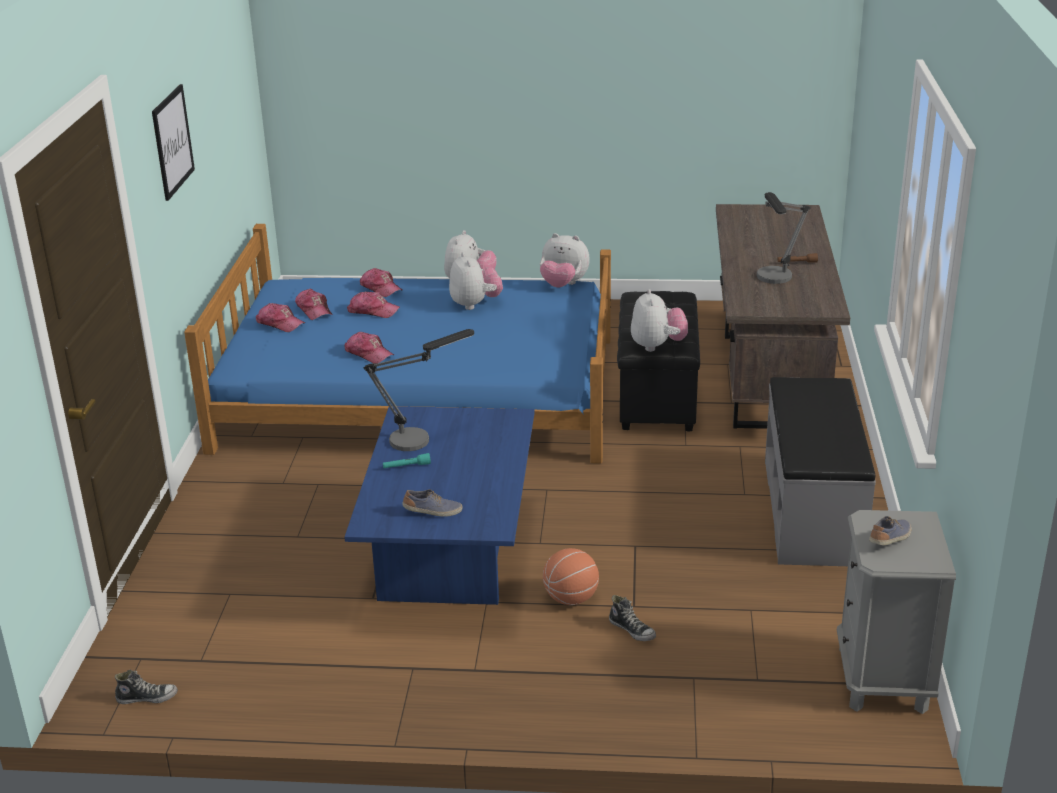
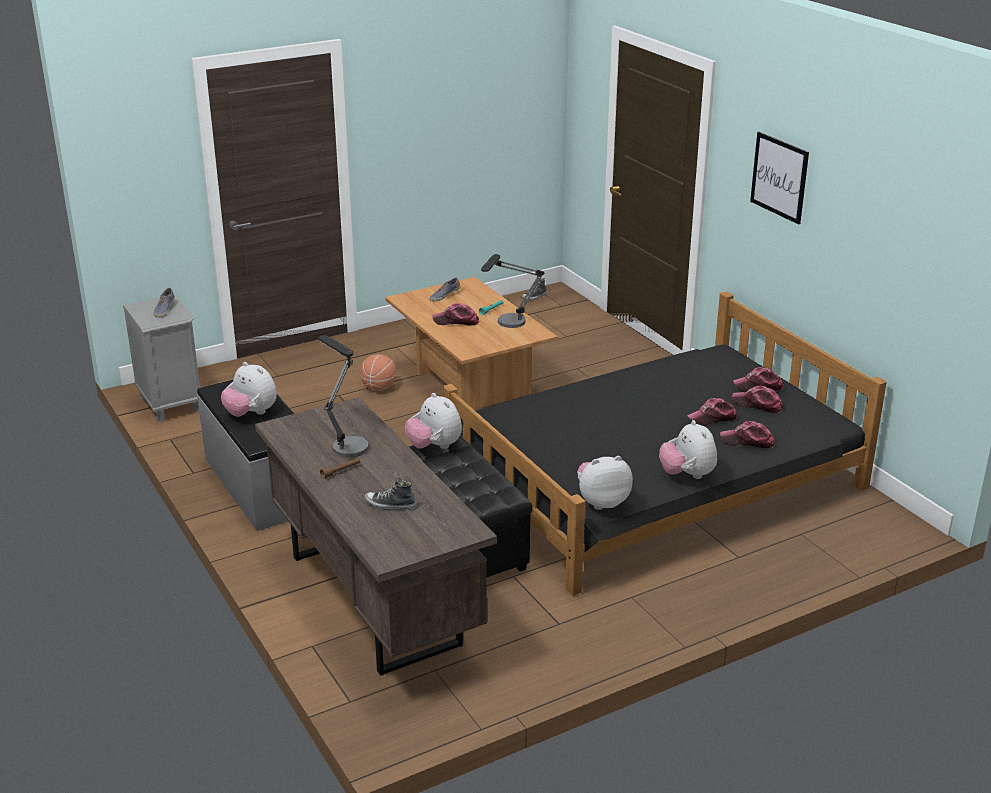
camera: 145 degrees right, 0 degrees up
(369, 353) = (650, 385): cap -> cap (456, 321)
(422, 392) = (653, 480): blue bed -> black bed
(451, 562) = (469, 383): blue coffee table -> brown coffee table
(475, 304) = (644, 451): plush toy -> plush toy (251, 413)
(632, 630) = (329, 384): shoe -> shoe (389, 505)

